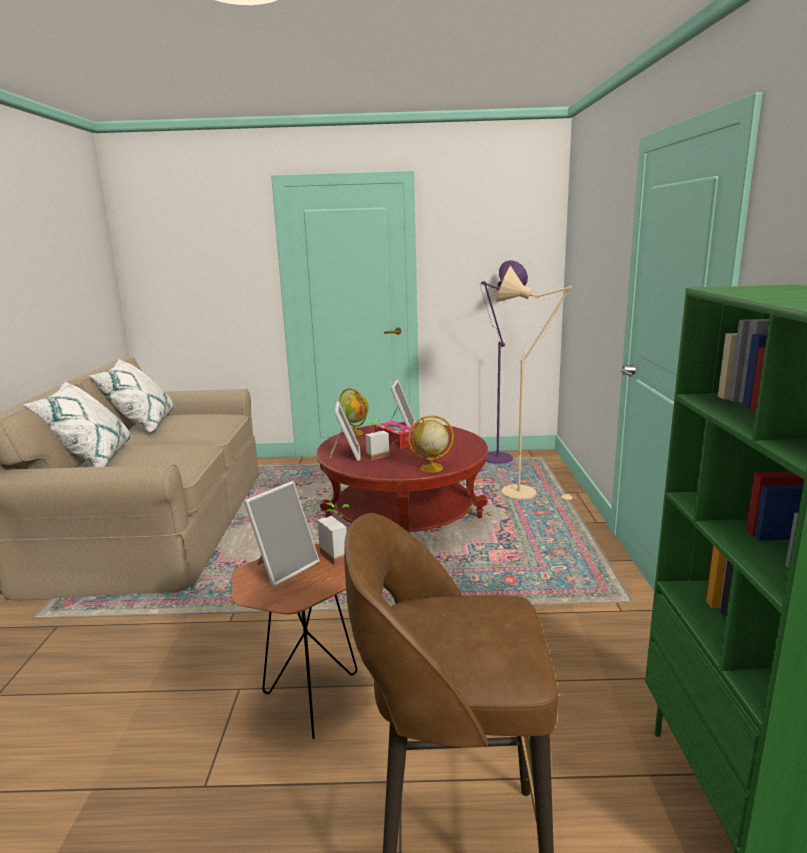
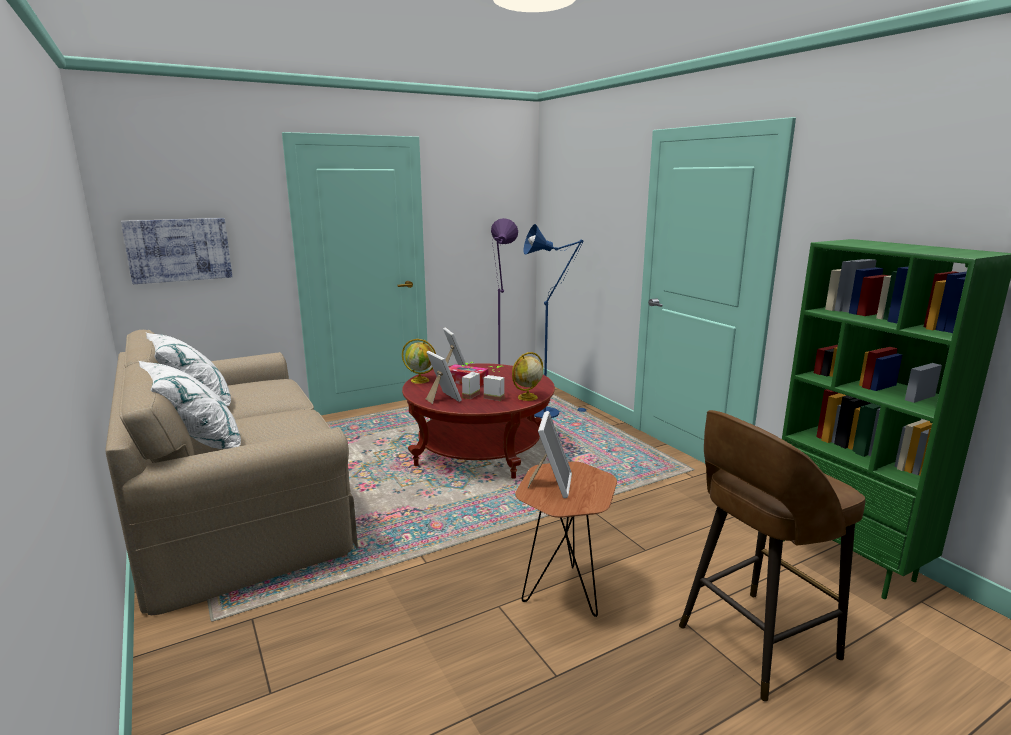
camera: 30 degrees left, 0 degrees up
(181, 288) = (179, 250): none -> picture
(339, 554) = (576, 466): potted plant -> potted plant (495, 397)
(526, 493) = (550, 413): beige floor lamp -> blue floor lamp

